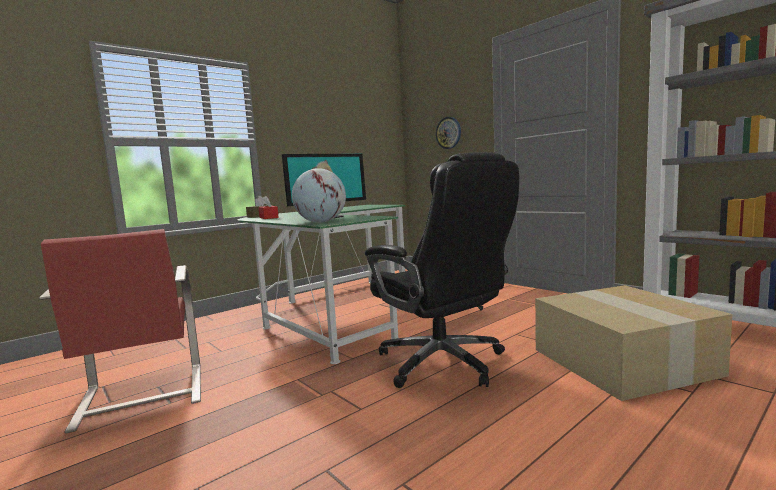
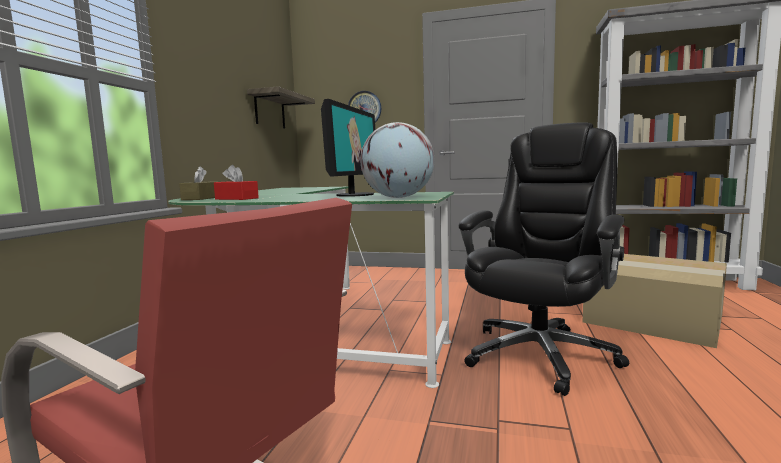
camera: 35 degrees left, 0 degrees up
(369, 143) = (270, 111): none -> shelf
(443, 363) = (540, 354): black office chair -> black office chair turned 75 degrees counterclockwise

